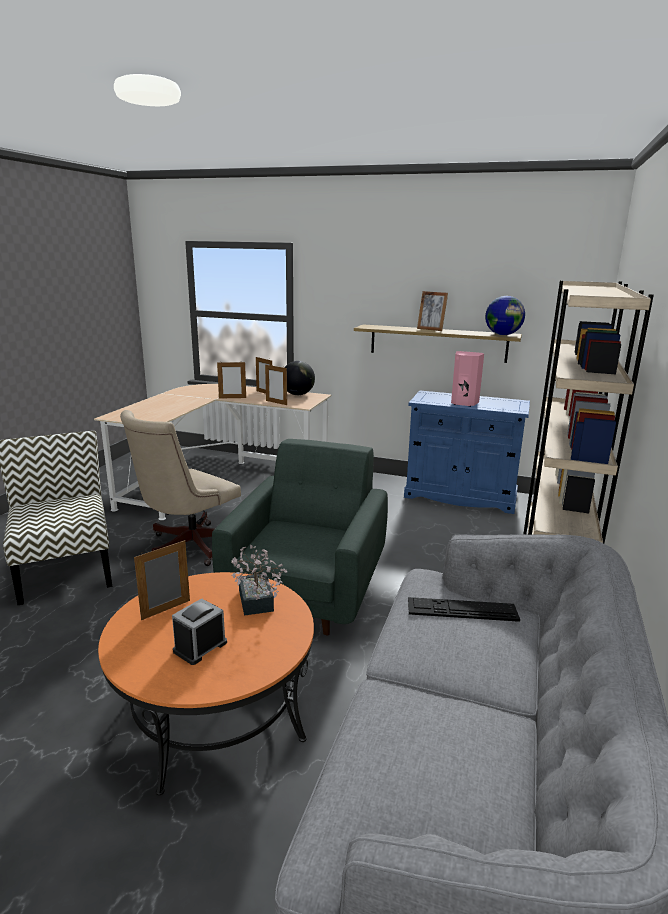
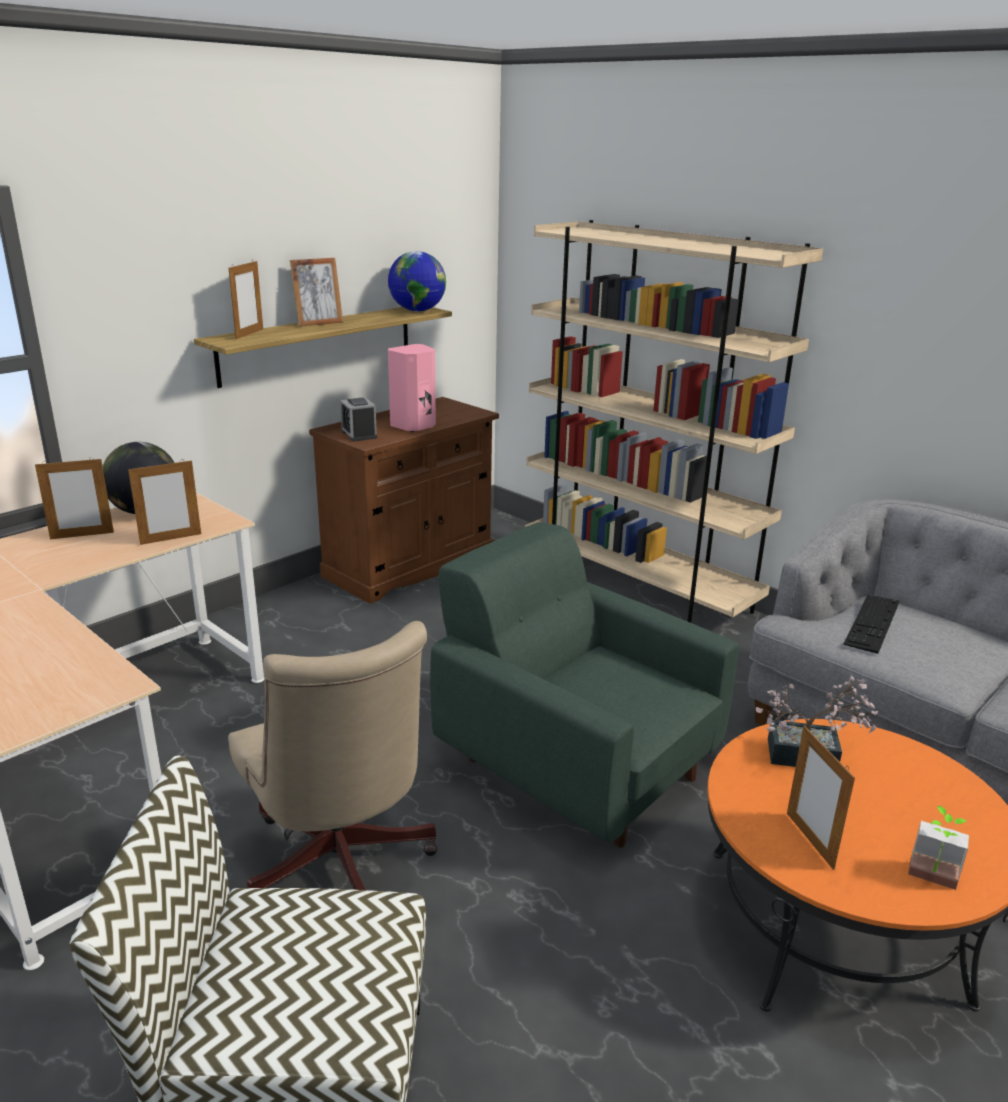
camera: 65 degrees left, 5 degrees up
(141, 657) = (931, 881): none -> potted plant
(200, 647) = (909, 822): alarm clock -> alarm clock (359, 434)
(232, 398) = (65, 570): picture frame -> picture frame (249, 334)
(460, 496) = (410, 564): blue cabinet -> brown cabinet

